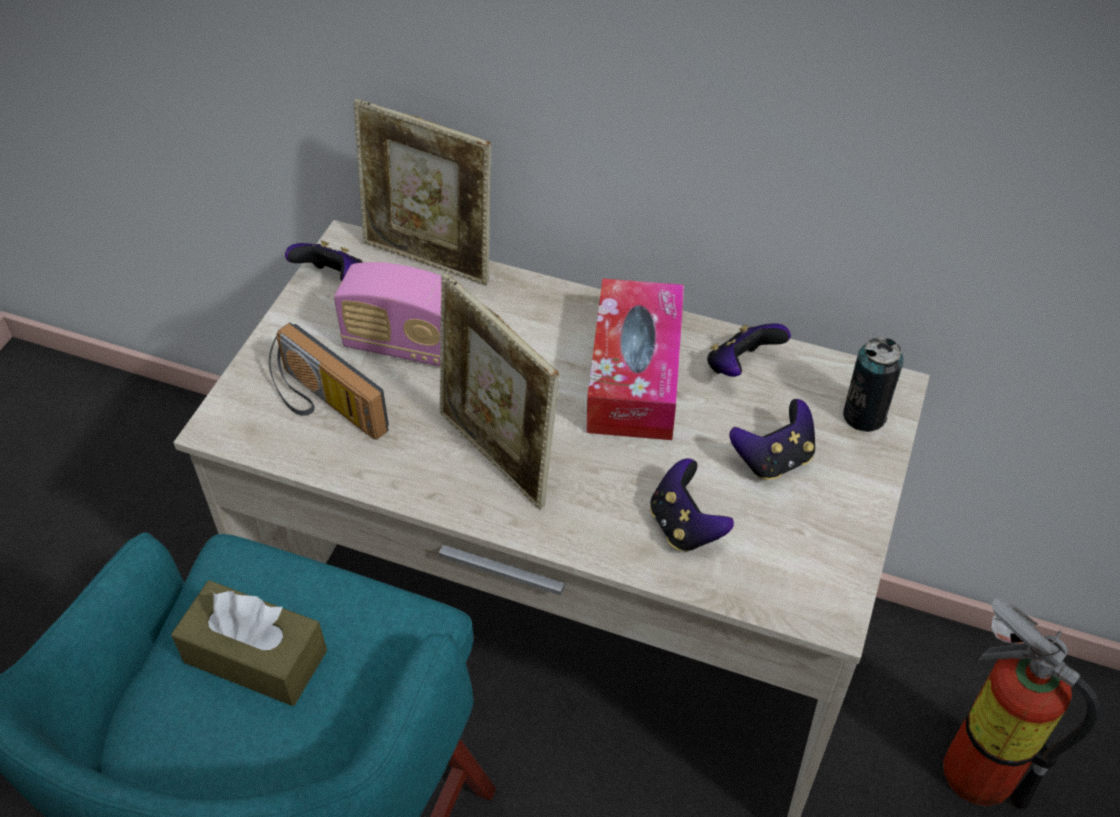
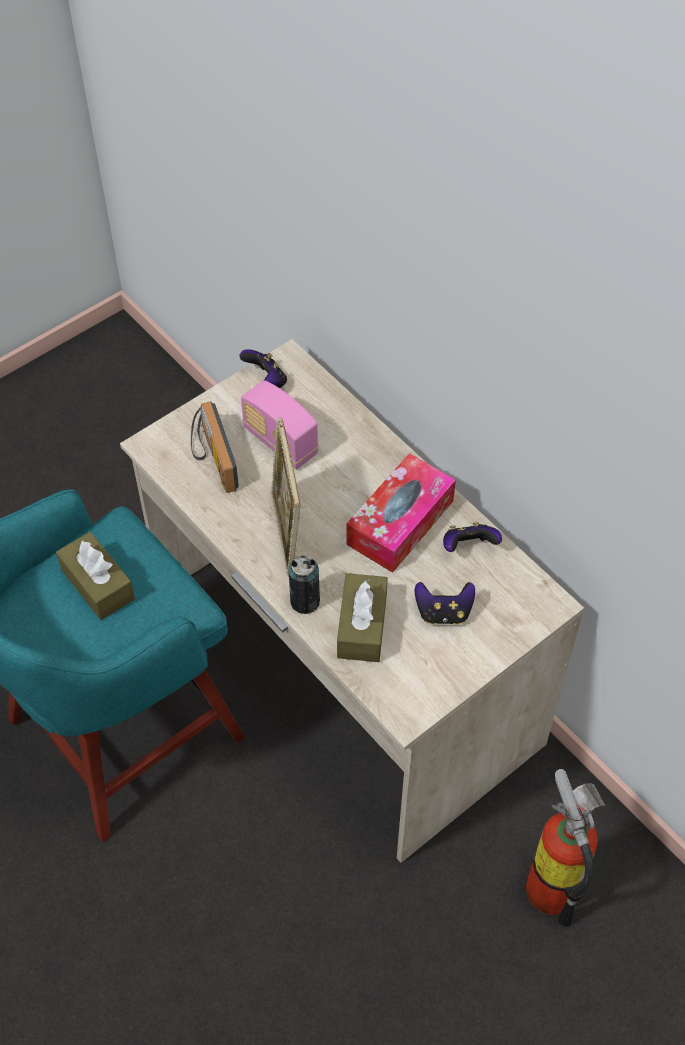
camera: 30 degrees right, 5 degrees up
(430, 259) = (331, 391): picture frame -> none
(685, 526) = (362, 626): game controller -> brown tissue box
(864, 415) = (520, 613): can -> can (305, 601)

